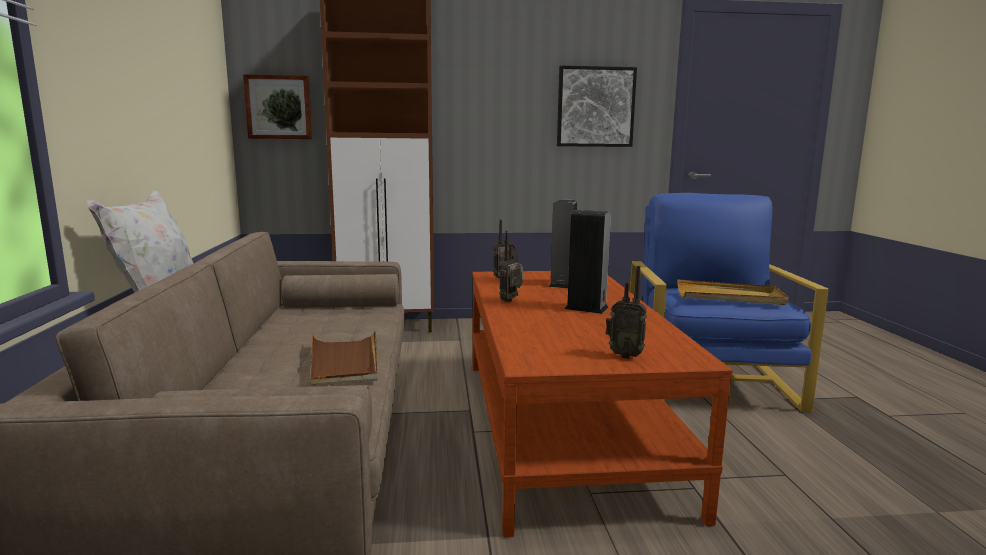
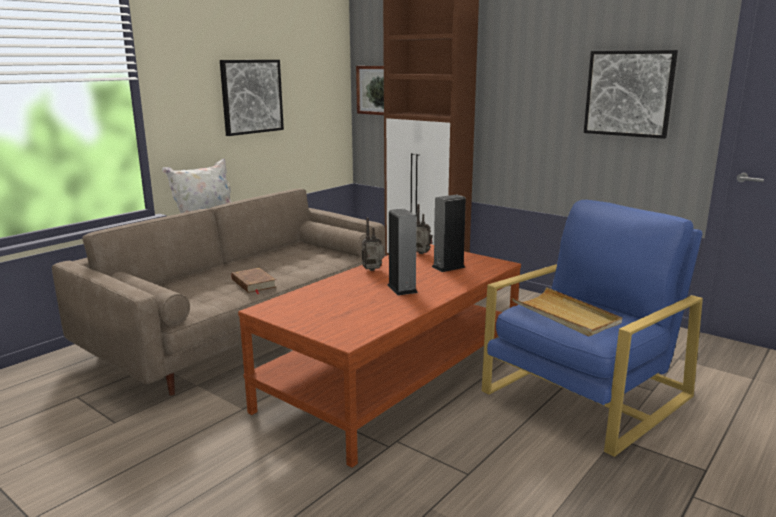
camera: 45 degrees right, 5 degrees up
(156, 96) = (251, 96): none -> picture
(344, 362) = (253, 284): brown tray -> brown book
(624, 355) = (320, 323): radio -> none

